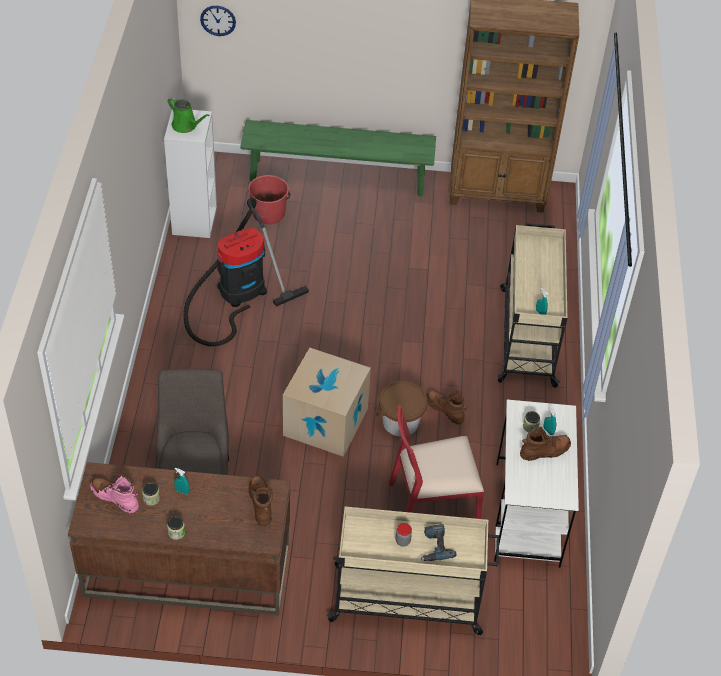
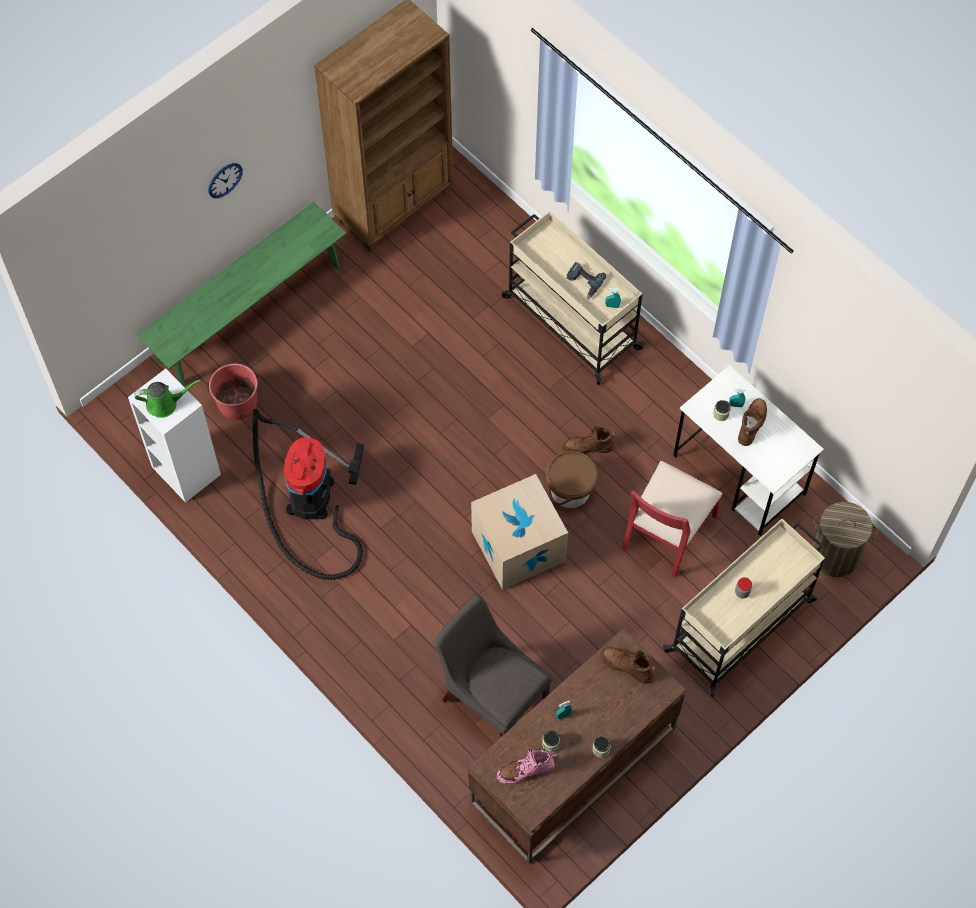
camera: 45 degrees left, 15 degrees up
(218, 20) = (85, 276): wall clock -> wall clock (225, 180)
(434, 546) = (765, 574): power drill -> power drill (584, 282)
(533, 621) = (834, 555): none -> laundry basket

